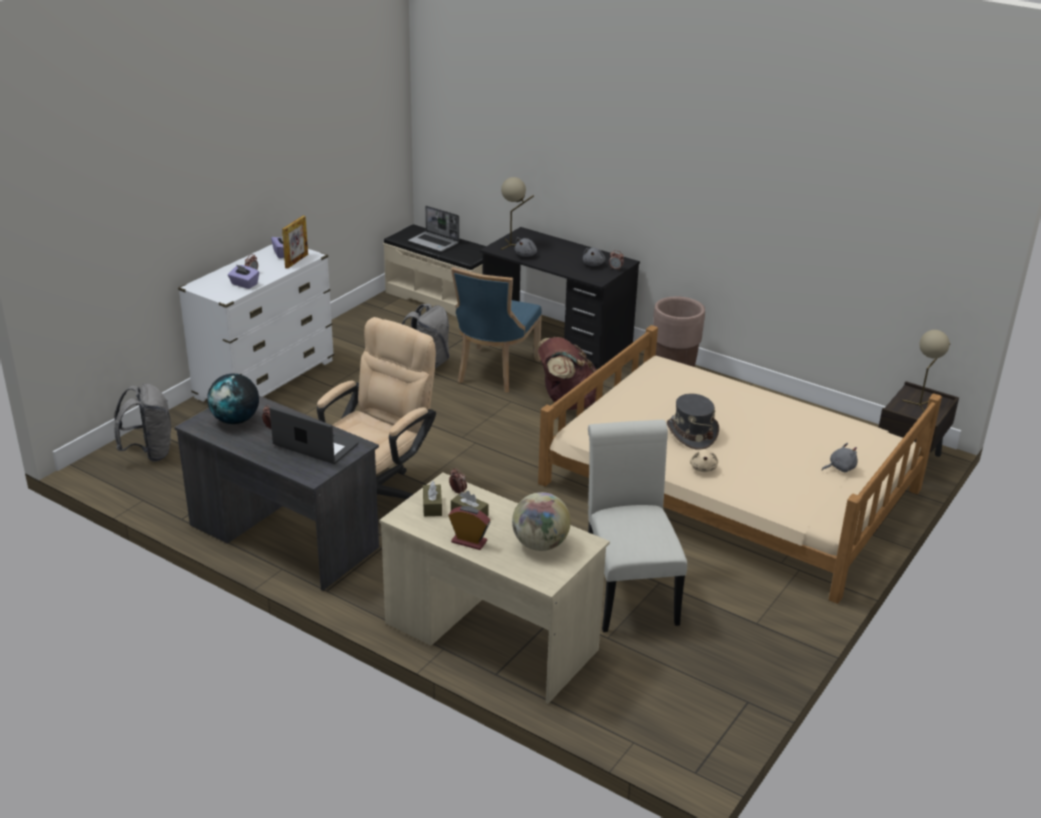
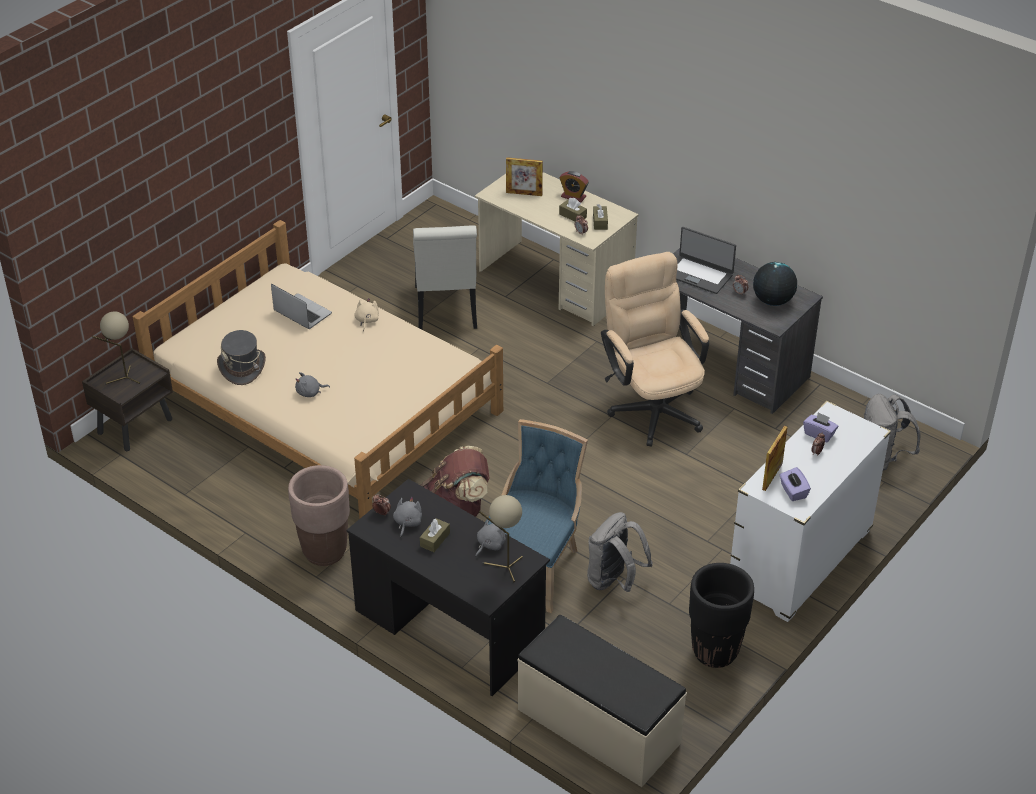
camera: 175 degrees left, 10 degrees up
(351, 331) = (715, 652): none -> black planter
(377, 492) = (652, 406): beige office chair -> beige office chair turned 120 degrees clockwise
(434, 243) = (611, 671): laptop -> laptop (301, 313)
(540, 544) = (524, 193): globe -> picture frame
(569, 257) = (435, 539): none -> brown tissue box
(691, 433) = (362, 356): grey hat -> grey hat (242, 367)
(840, 468) = (247, 318): grey plush toy -> grey plush toy (310, 392)

